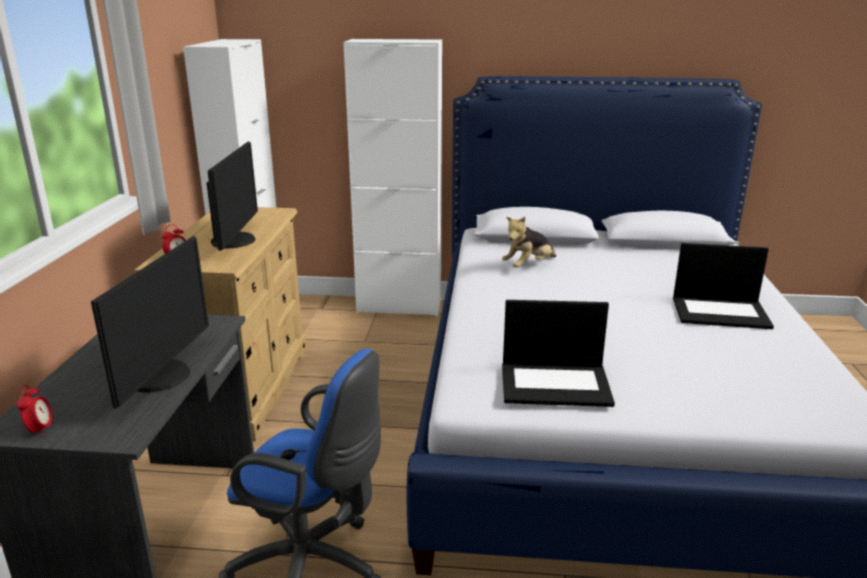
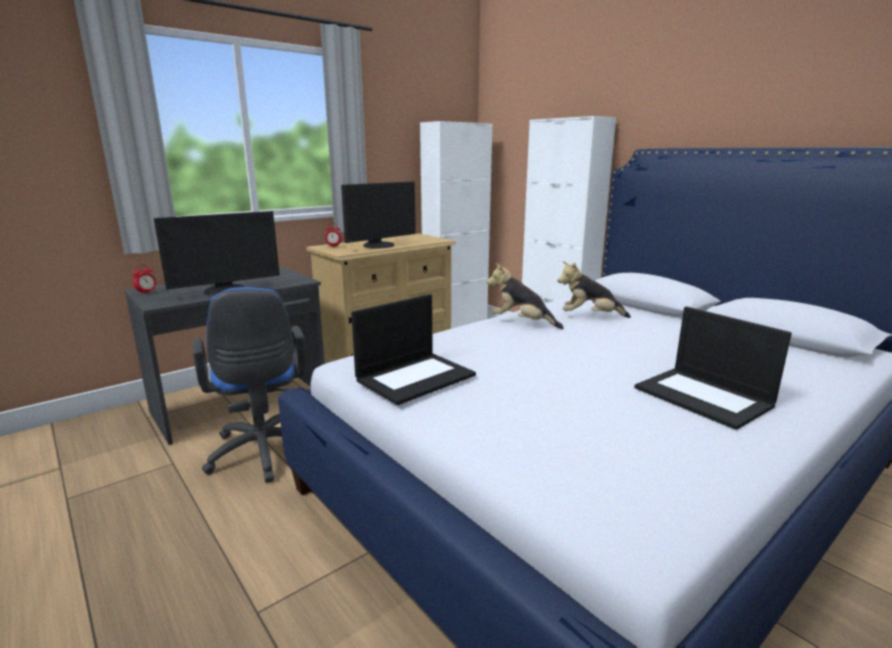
camera: 45 degrees right, 5 degrees down
(497, 292) = (522, 323): none -> plush toy
(556, 384) = (416, 377): laptop -> laptop turned 90 degrees counterclockwise

